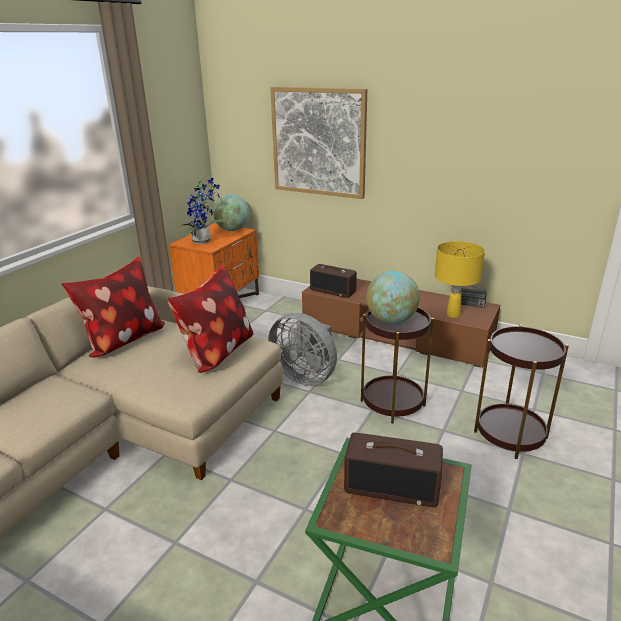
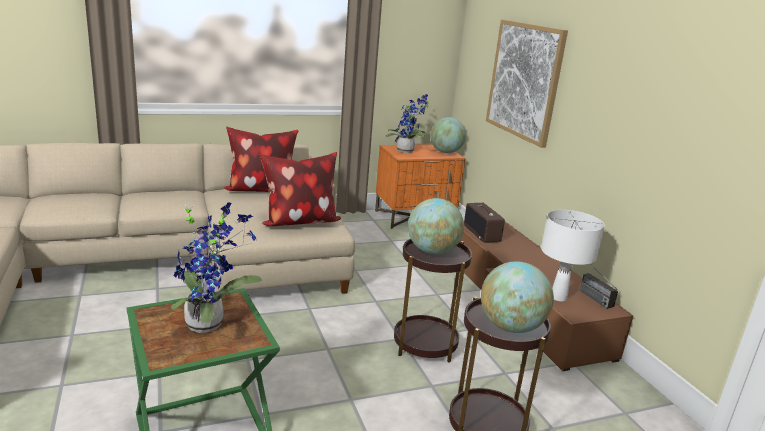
camera: 40 degrees right, 5 degrees down
(306, 376) = (391, 291): grey fan -> none
(392, 486) = (209, 323): radio -> potted plant
(453, 315) = (558, 297): yellow table lamp -> white table lamp
(533, 349) = (511, 327): none -> globe

